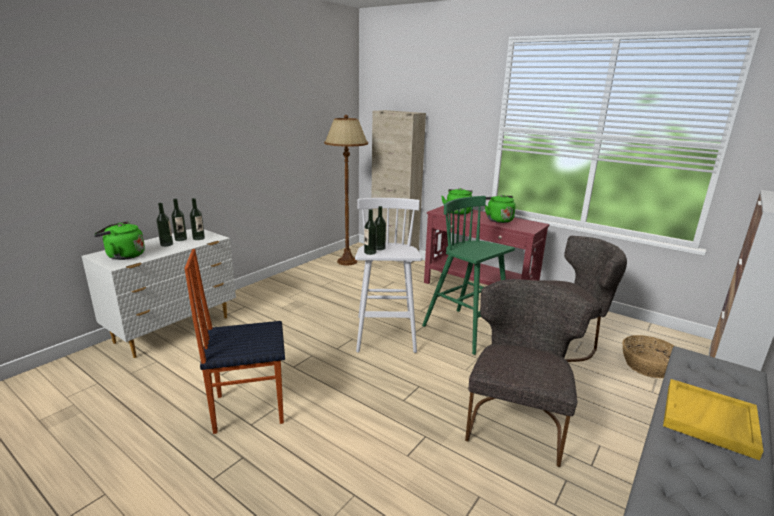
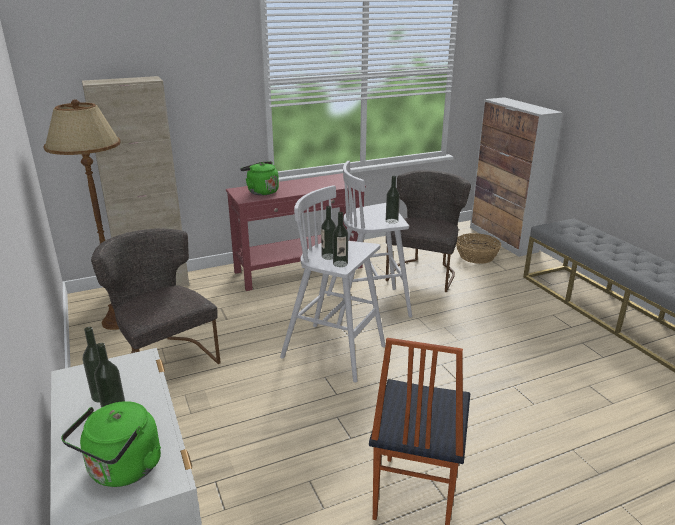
camera: 60 degrees left, 5 degrees up
(198, 238) = (122, 376): bottle -> bottle (391, 221)
(466, 331) = (369, 305): green stool -> white stool
(498, 220) = (310, 185): green kettle -> none
(516, 421) = (514, 336): grey chair -> grey chair (165, 359)
(710, 420) = (621, 253): yellow tray -> none

